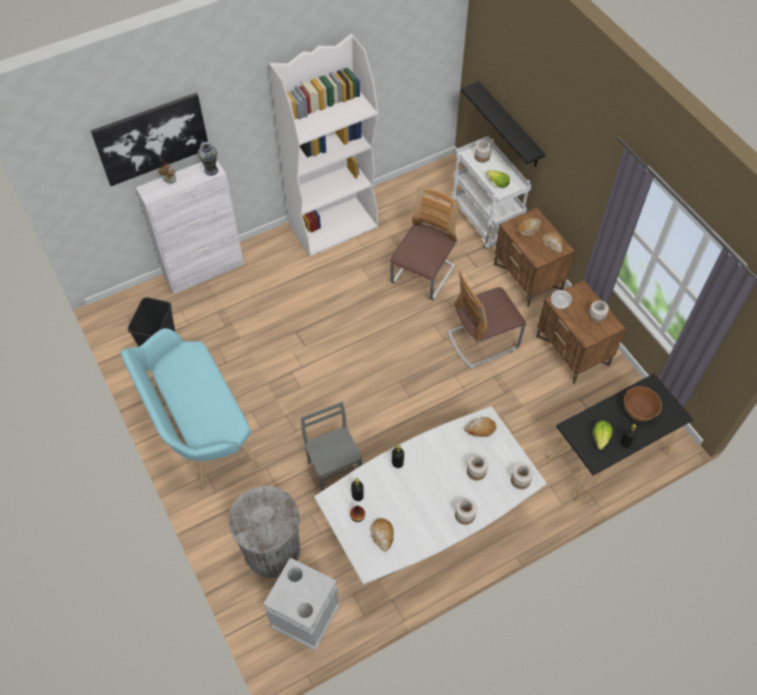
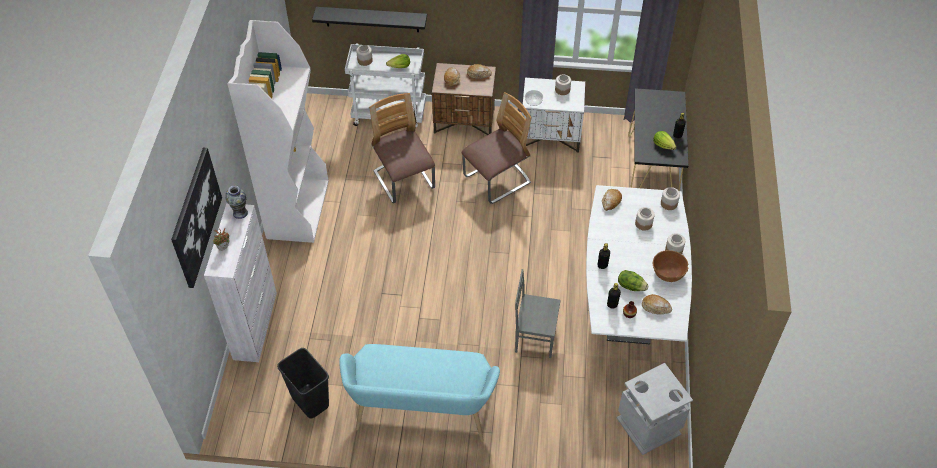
camera: 55 degrees left, 5 degrees down
(272, 550) = (576, 419): grey trash can -> none
(391, 500) = (631, 286): none -> lettuce
(482, 340) = (497, 180): chair -> chair turned 135 degrees counterclockwise
(572, 351) = (550, 136): brown nightstand -> white nightstand
(638, 410) = (657, 113): brown bowl -> brown bowl (668, 273)

